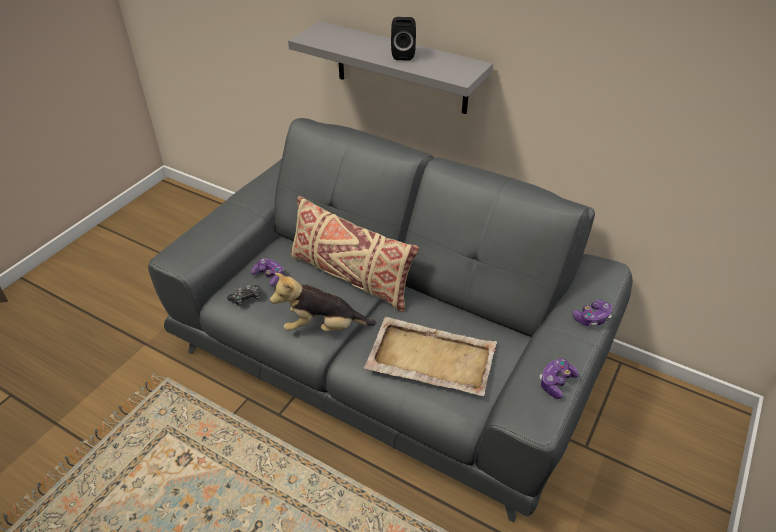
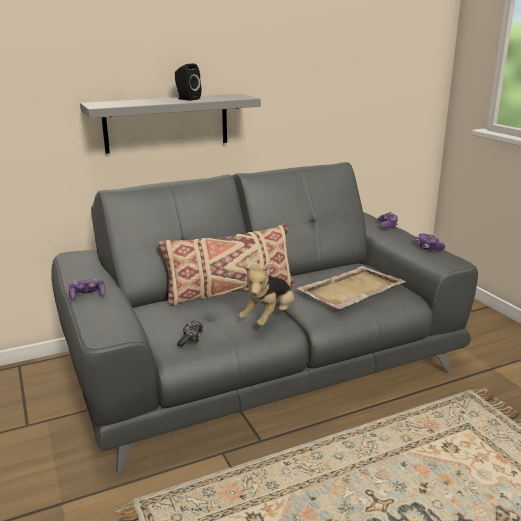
camera: 55 degrees left, 20 degrees down
(269, 276) = (179, 321): game controller -> game controller (88, 295)

